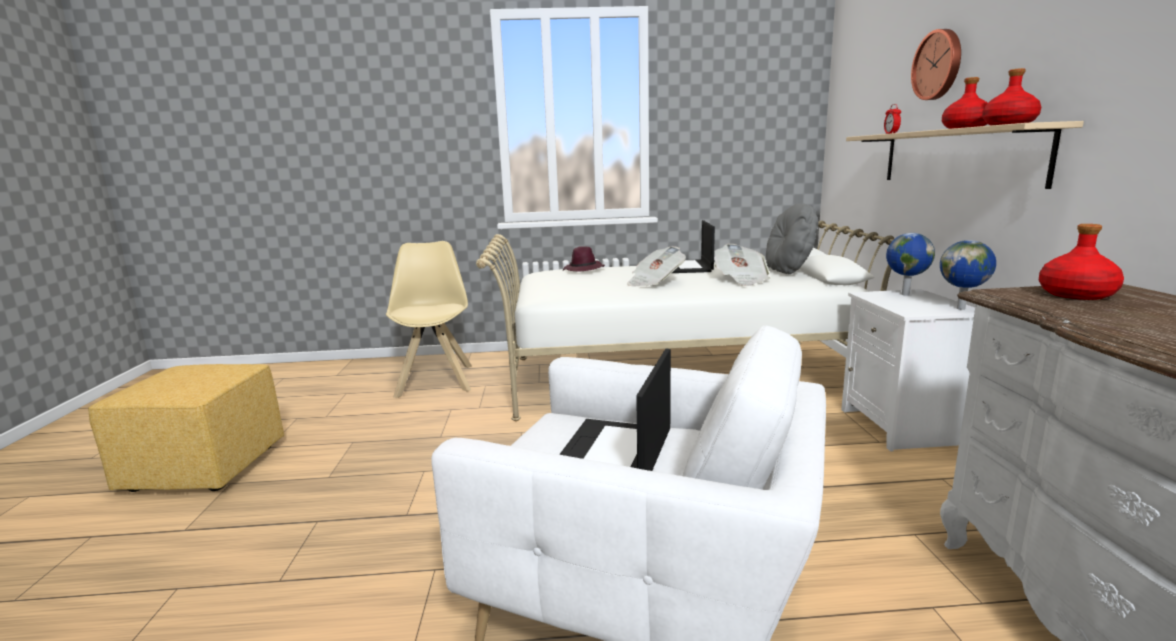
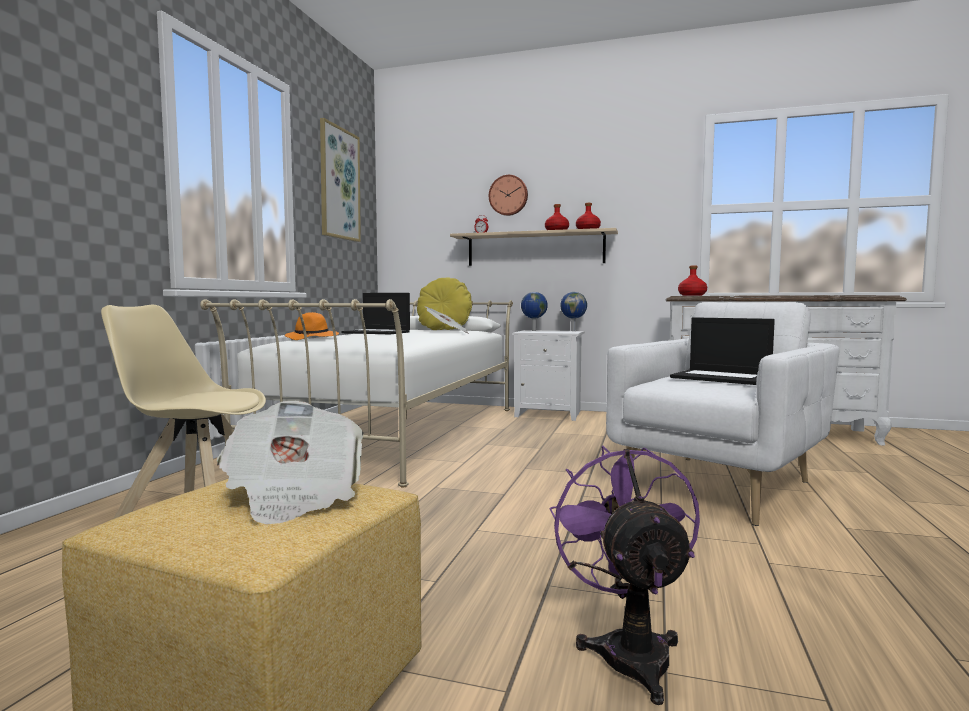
camera: 70 degrees left, 10 degrees down
(211, 569) = (629, 649): none -> purple fan
(583, 270) = (312, 338): purple hat -> orange hat
(654, 282) = (417, 336): newspaper -> newspaper (294, 496)
(738, 88) = (339, 184): none -> picture
(789, 272) = (444, 330): grey pillow -> yellow pillow

